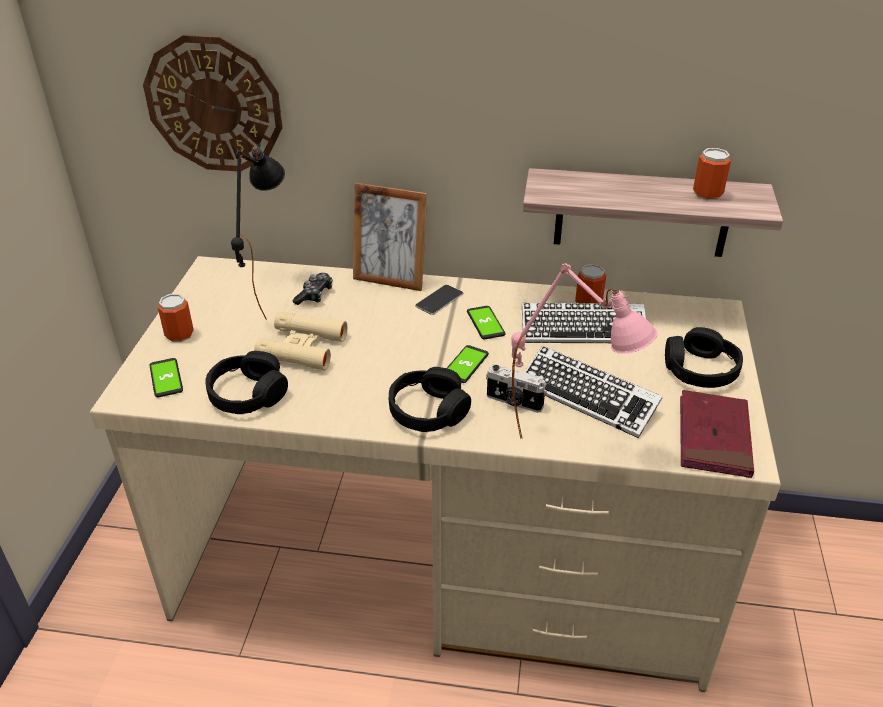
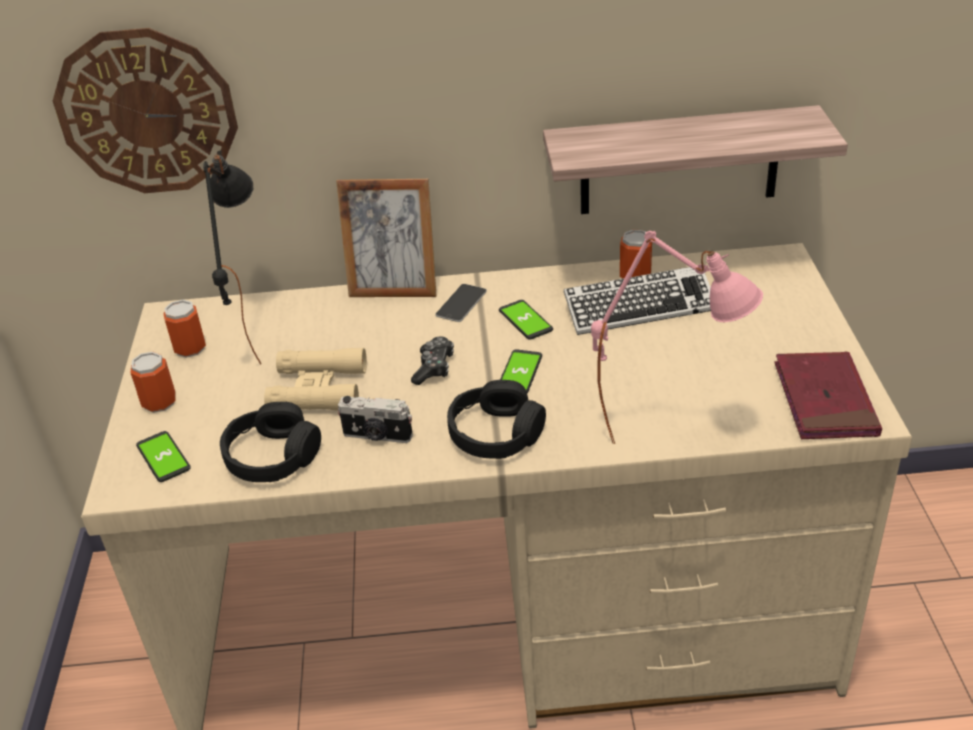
camera: 10 degrees left, 0 degrees up
(315, 295) = (309, 324): game controller -> game controller (434, 367)
(514, 402) = (591, 405): camera -> camera (377, 436)
(588, 397) = (672, 383): keyboard -> none
(700, 369) = (784, 328): black headphones -> none
(707, 194) = (755, 127): can -> can (190, 348)

